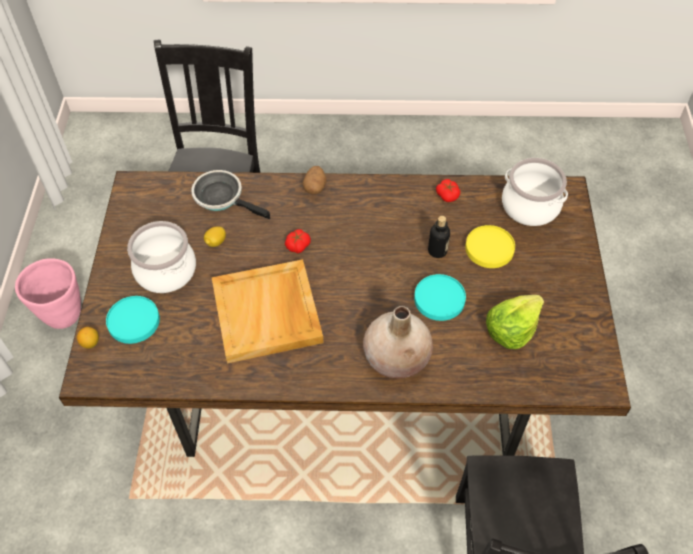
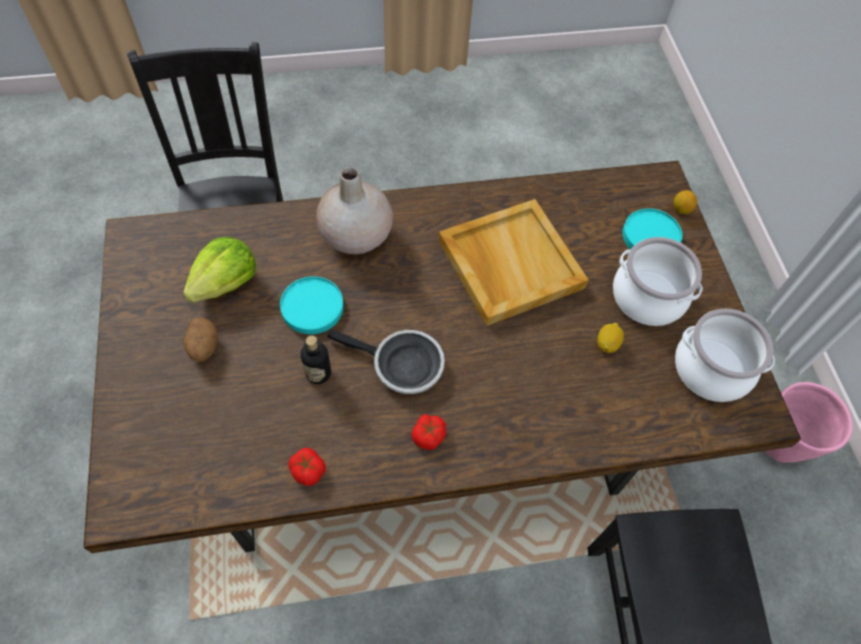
camera: 165 degrees right, 5 degrees up
(222, 197) = (630, 414): frying pan -> frying pan (402, 365)
(297, 245) = (502, 354): tomato -> tomato (429, 435)
(315, 187) = (506, 453): potato -> potato (203, 347)
(489, 249) = (247, 386): yellow plate -> none
(530, 207) = (183, 467): cooking pot -> cooking pot (711, 368)

